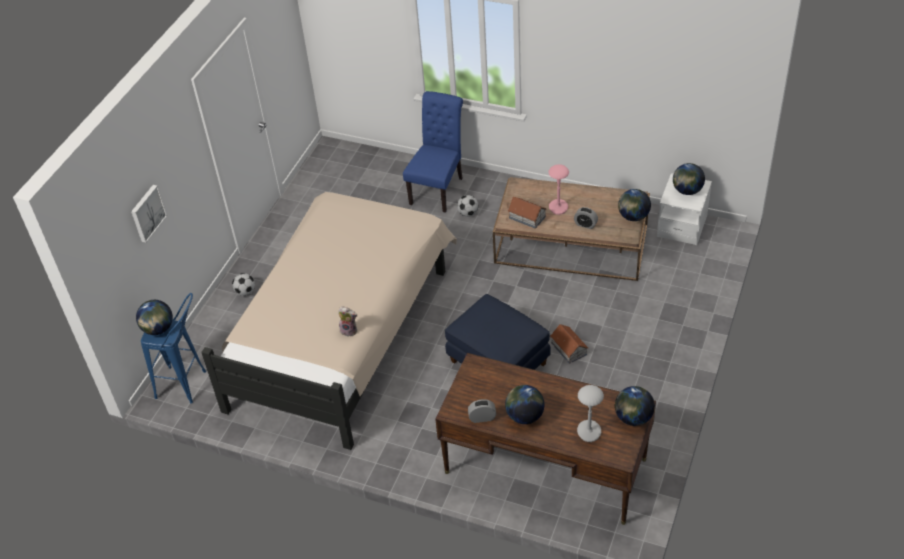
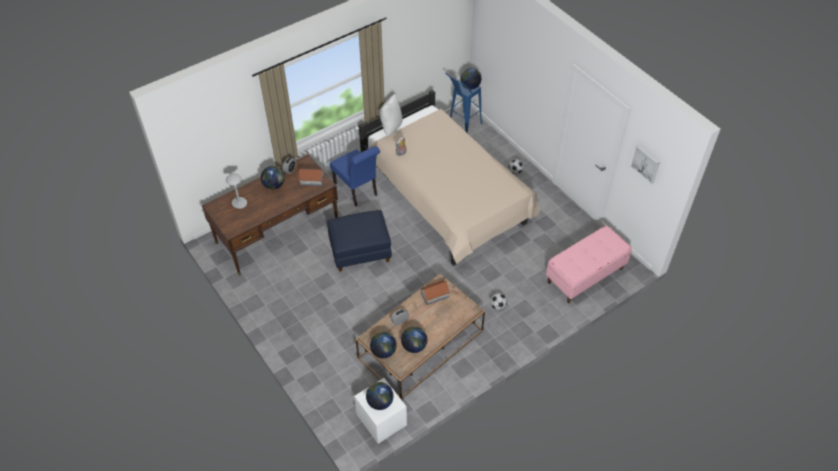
camera: 120 degrees right, 5 degrees up
(147, 213) = (514, 60): picture -> picture (646, 163)
(304, 371) = (391, 127): none -> white pillow
(369, 172) = (585, 275): none -> pink bench
(438, 188) = (537, 304): blue chair -> blue chair (357, 191)
(558, 207) = (429, 316): pink table lamp -> none
(569, 349) = (339, 288): toy house -> toy house (311, 180)
(633, 418) = (228, 225): globe -> globe (414, 346)

